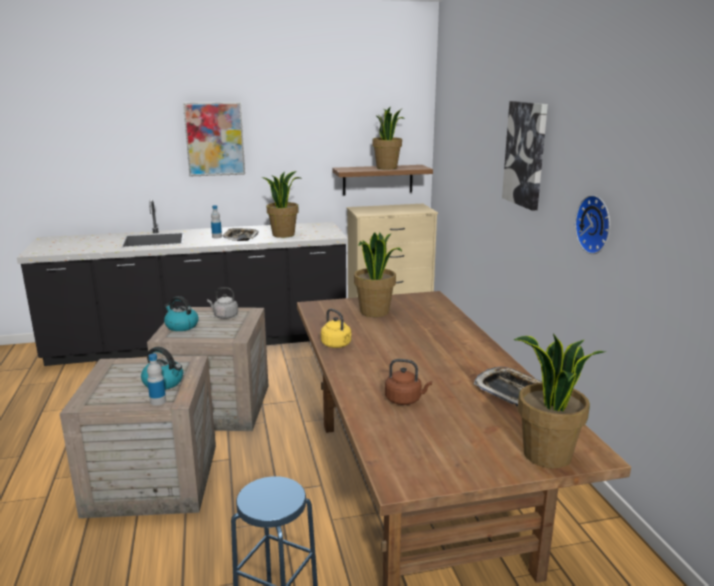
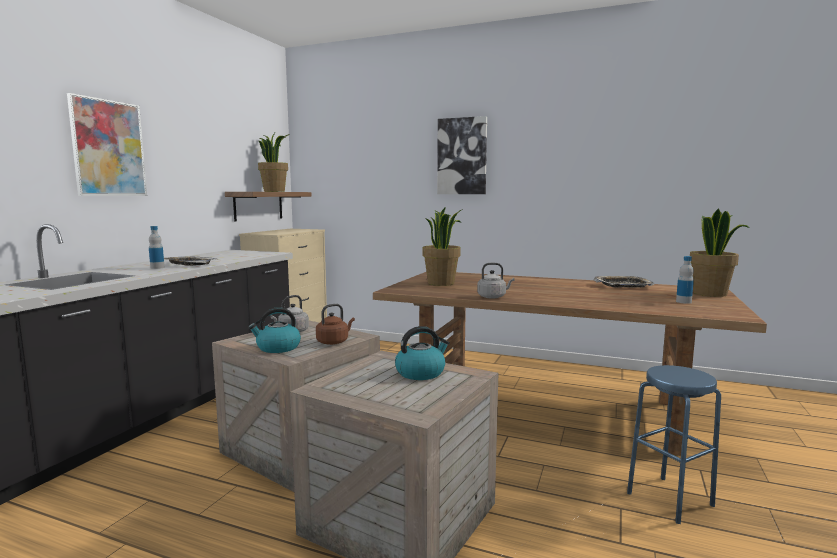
camera: 55 degrees left, 10 degrees down
(158, 401) = (464, 380): bottle -> bottle (683, 302)
(283, 234) = (225, 258): potted plant -> none
(337, 345) = (493, 297): yellow kettle -> grey kettle
(405, 400) = (613, 299): brown kettle -> brown kettle (334, 342)
(596, 224) = (561, 187): wall clock -> none

